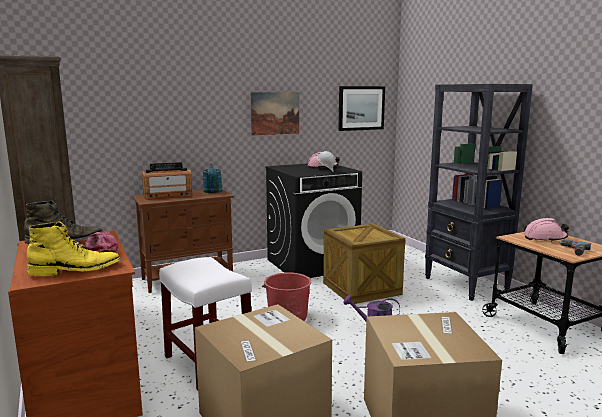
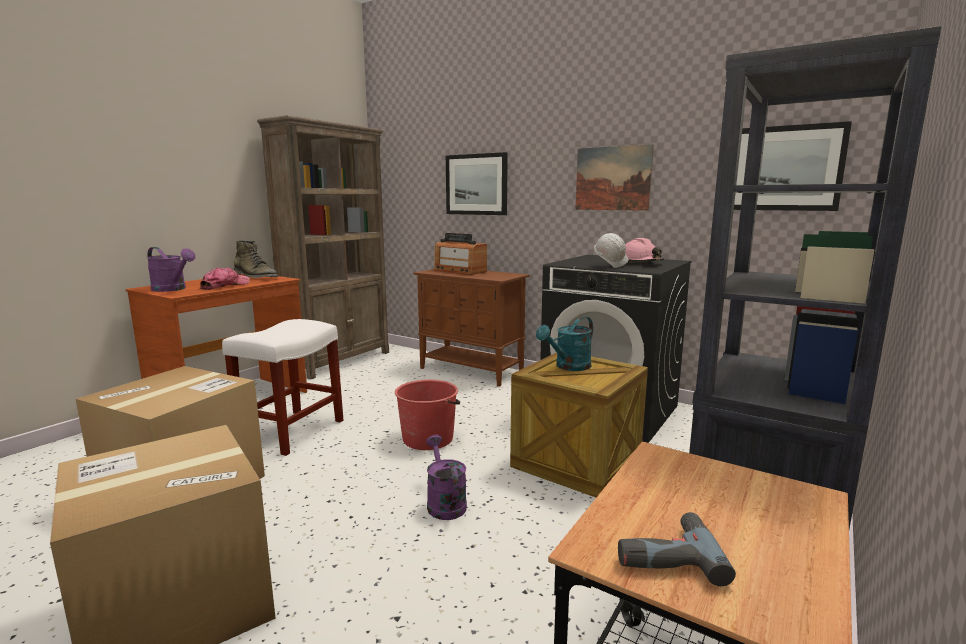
camera: 60 degrees right, 0 degrees up
(76, 270) = (173, 289): yellow boot -> purple watering can
(161, 118) = (476, 184): none -> picture
(213, 192) = (503, 275): turquoise watering can -> turquoise watering can (568, 367)
(545, 238) = (734, 501): pink hard hat -> none

